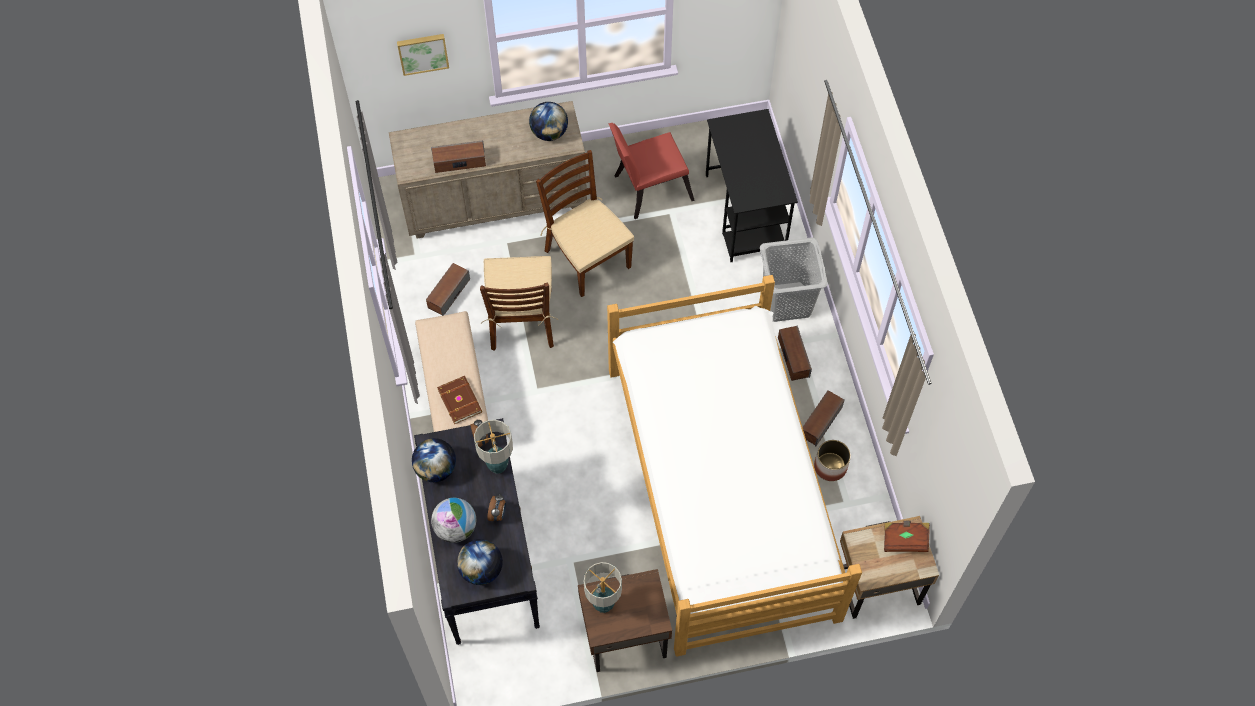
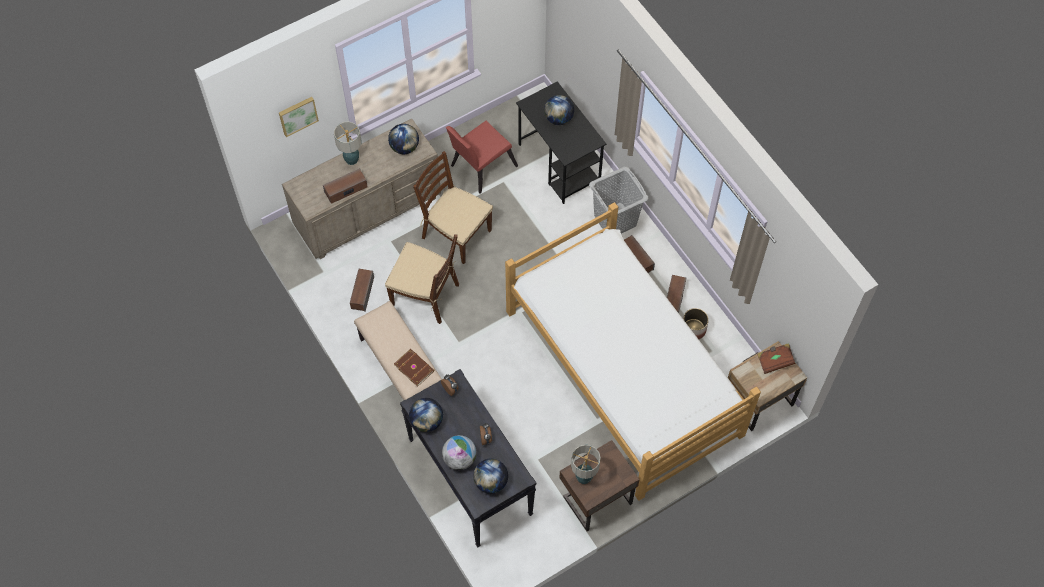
camera: 20 degrees left, 0 degrees up
(498, 466) = (471, 404): table lamp -> table lamp (352, 160)
(521, 320) = (426, 295): brown chair -> brown chair turned 45 degrees counterclockwise
(751, 154) = (559, 118): none -> globe

